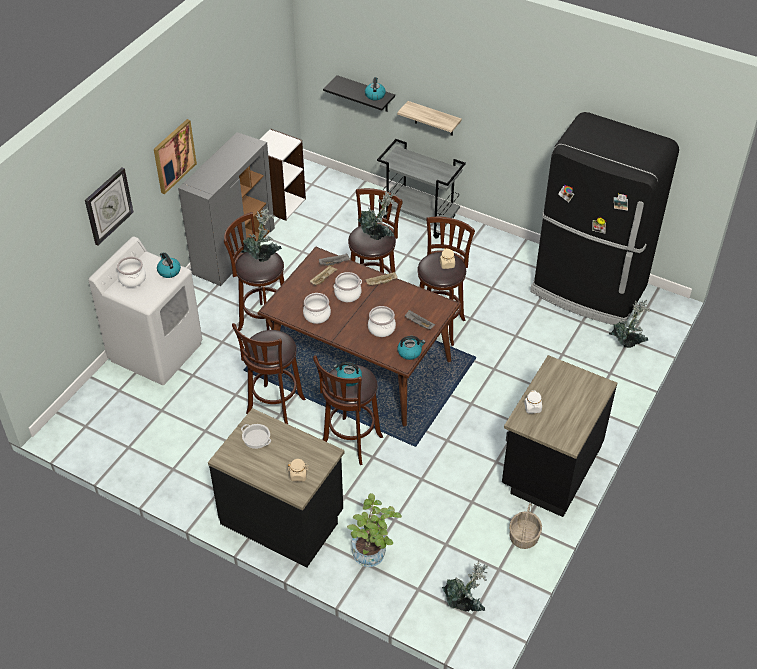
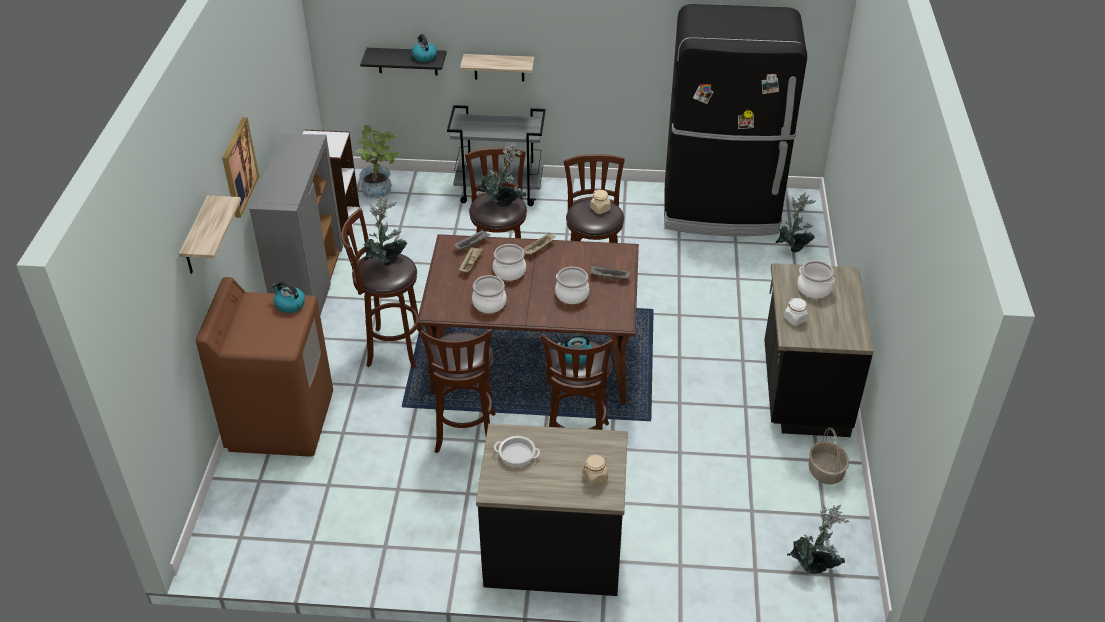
camera: 25 degrees left, 5 degrees down
(108, 205) = (196, 238): wall clock -> shelf
(133, 279) = (249, 326): cooking pot -> cooking pot (814, 288)
(156, 351) = (281, 421): white washing machine -> brown washing machine
(373, 556) = (682, 554): potted plant -> potted plant (381, 191)
(410, 352) = (620, 309): kettle -> none

